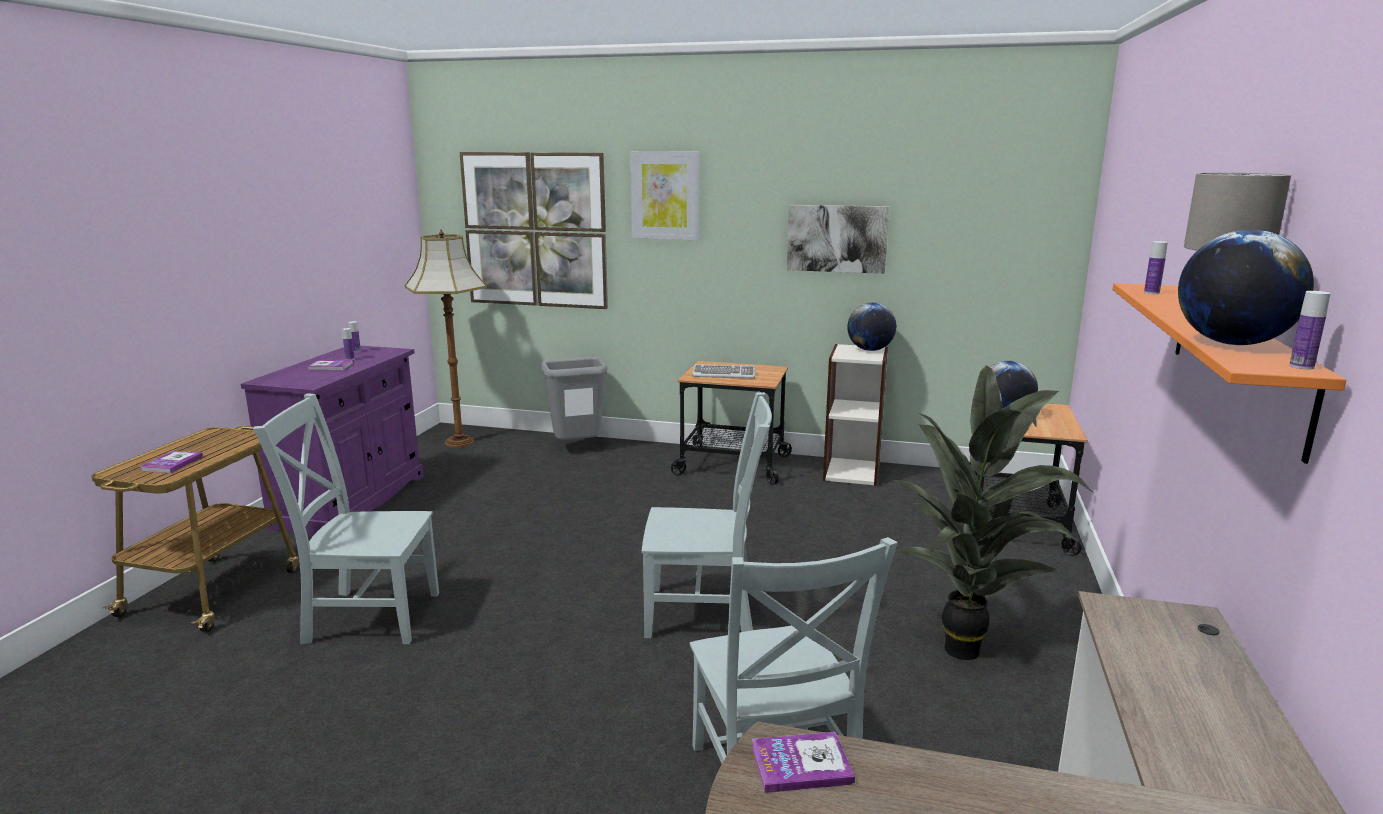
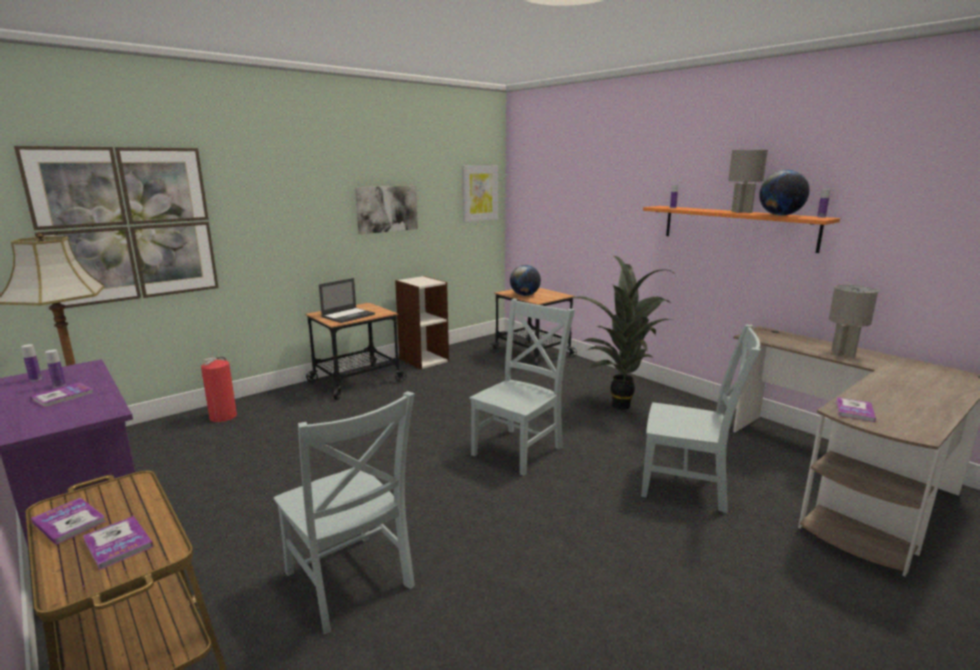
camera: 55 degrees left, 0 degrees up
(192, 443) = (69, 522): none -> book
(367, 616) = (350, 583): grey chair -> grey chair turned 75 degrees counterclockwise
(577, 449) = (224, 415): grey trash can -> fire extinguisher
(665, 195) = (259, 184): picture -> picture (479, 193)
(724, 374) = (348, 315): keyboard -> laptop
(870, 350) = (422, 279): globe -> none
(1197, 731) = (843, 354): none -> grey table lamp

